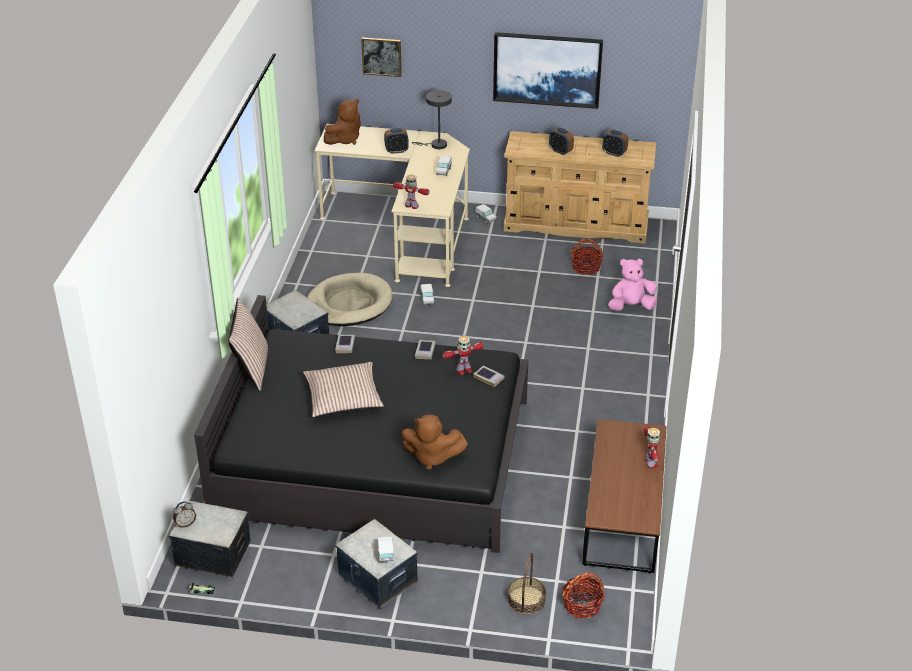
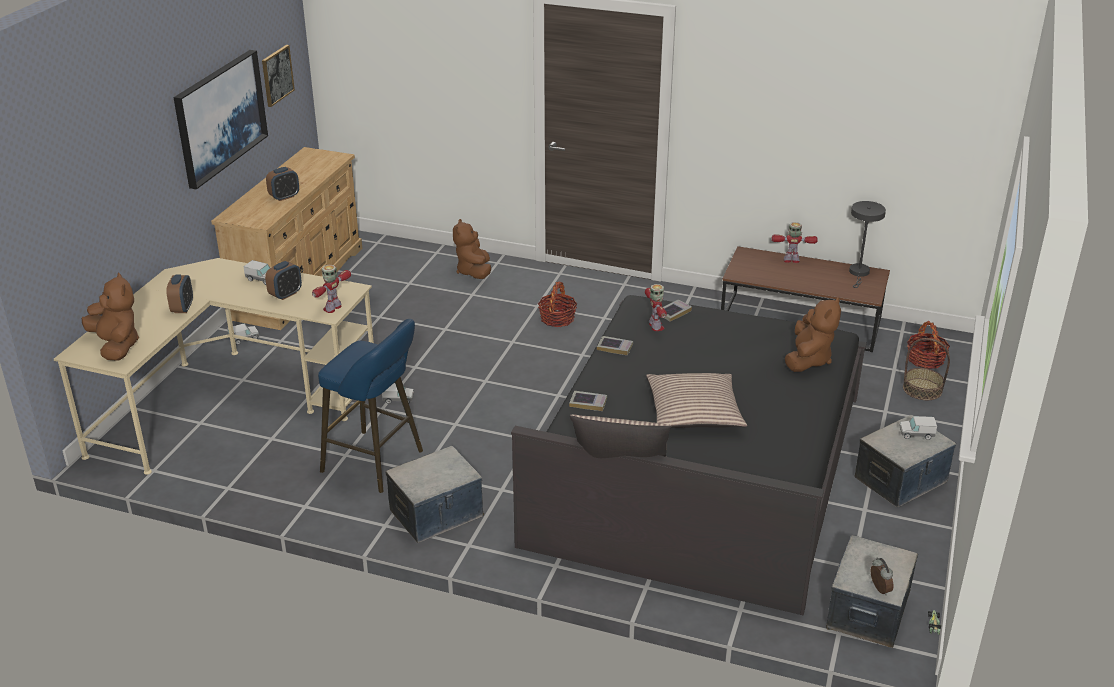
camera: 80 degrees left, 5 degrees down
(349, 304) = (377, 463): beige dog bed -> blue stool
(381, 56) = (83, 209): picture -> picture (277, 75)
(436, 145) = (191, 279): grey table lamp -> grey table lamp (859, 273)
(586, 267) = (388, 287): basket -> basket (557, 319)
(614, 153) = (311, 169): alarm clock -> alarm clock (285, 294)
(631, 307) = (474, 272): pink plush toy -> brown plush toy

